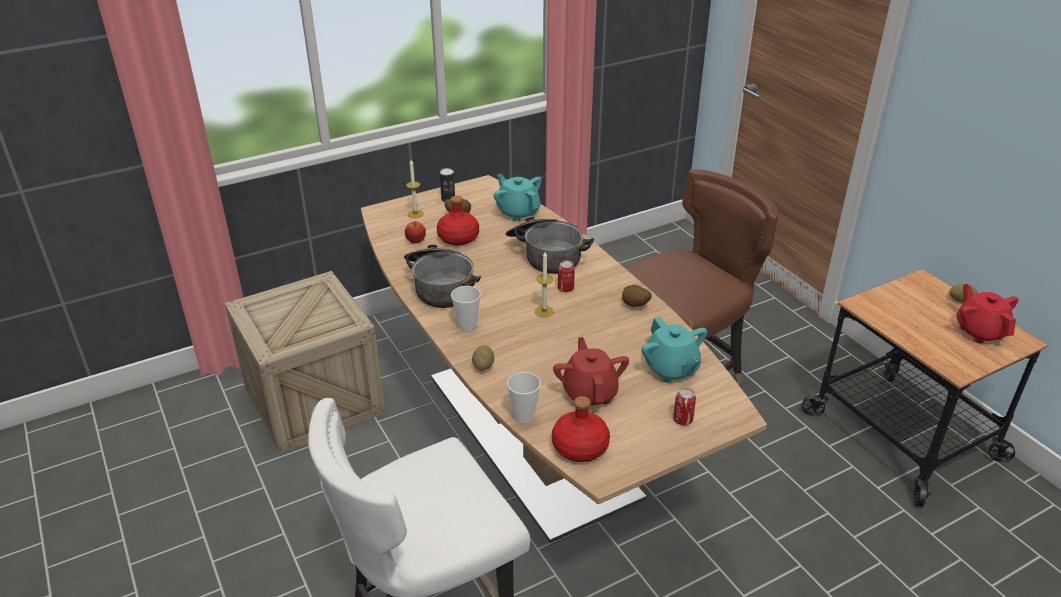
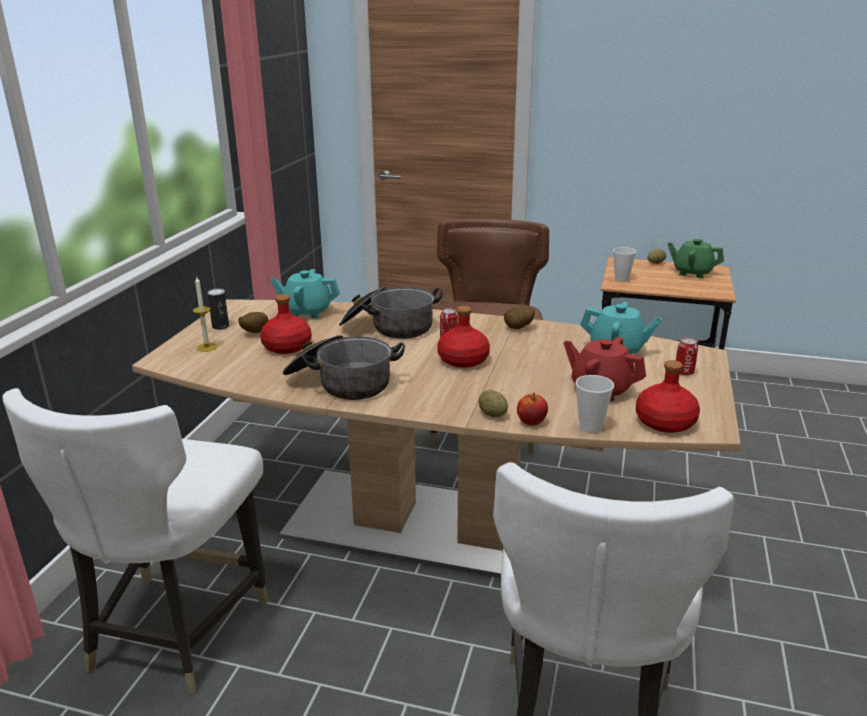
camera: 45 degrees left, 10 degrees down
(314, 400) = (175, 631): crate -> white chair
(416, 241) = (248, 364): apple -> apple (531, 422)
(467, 326) = (422, 397): cup -> cup (621, 279)
(544, 311) = (462, 360): candle -> red bottle
(980, 331) = (692, 273): red teapot -> green teapot

